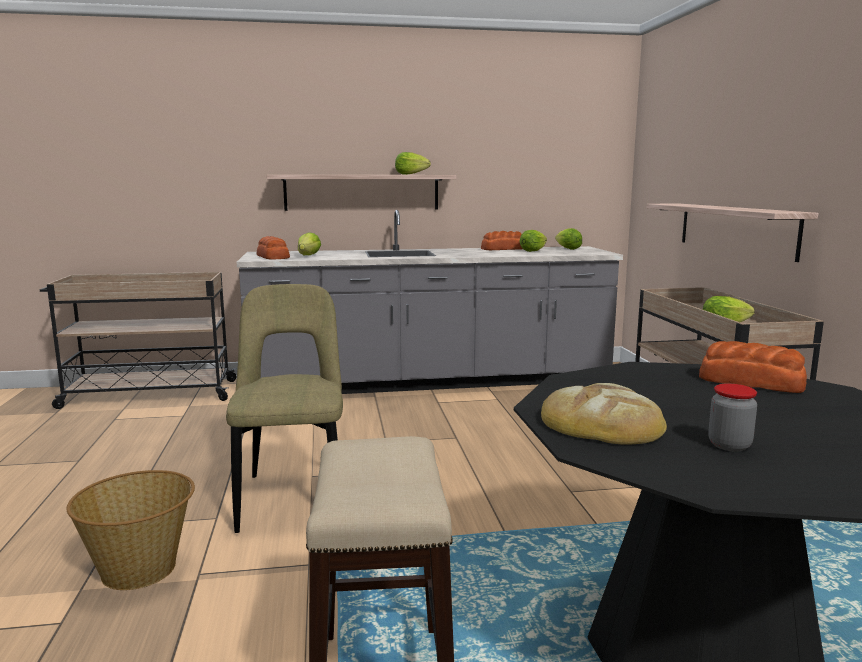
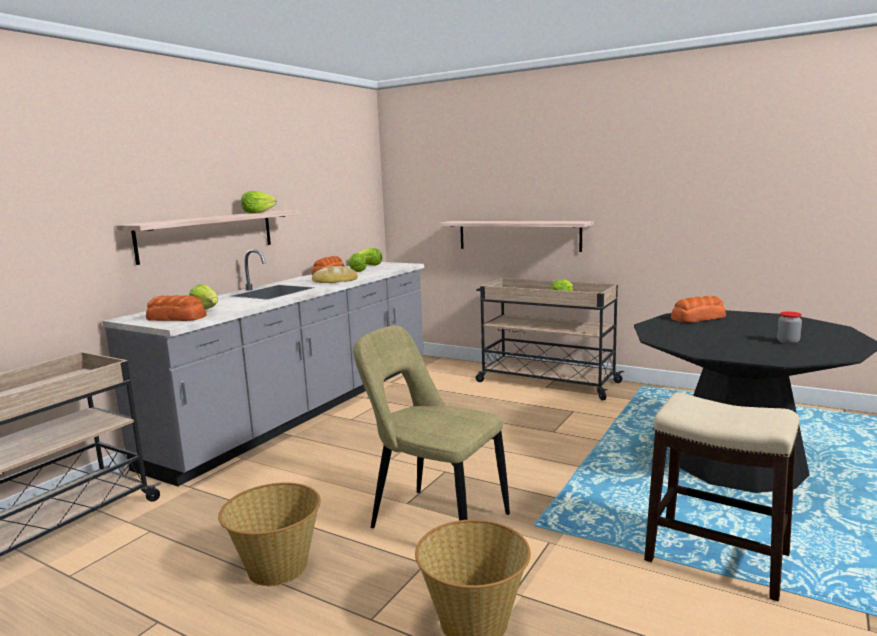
camera: 50 degrees left, 0 degrees up
(166, 468) = (277, 568): none -> basket
(601, 423) = (739, 350): bread -> bread (334, 280)

